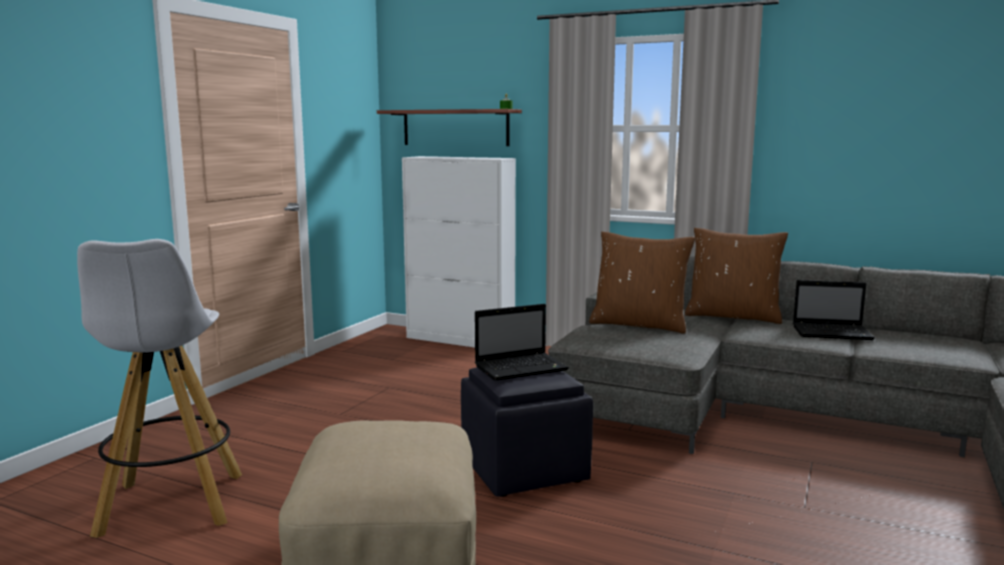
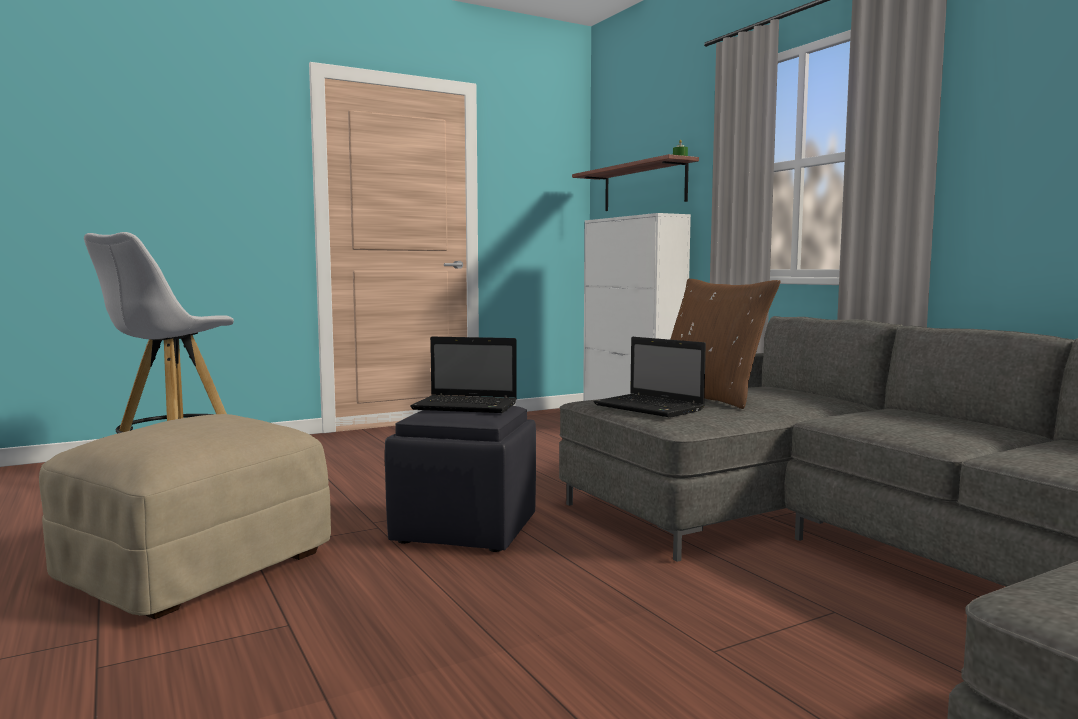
camera: 35 degrees right, 5 degrees down
(733, 316) = (869, 405): brown pillow -> none
(833, 333) = (980, 434): laptop -> laptop (651, 408)

